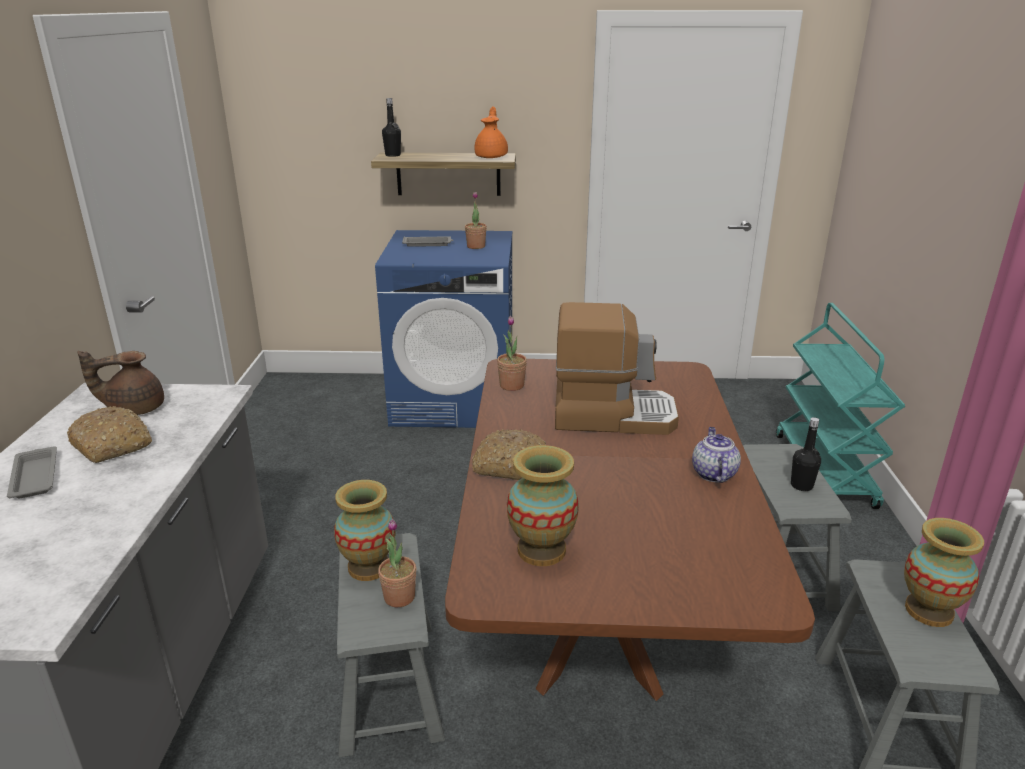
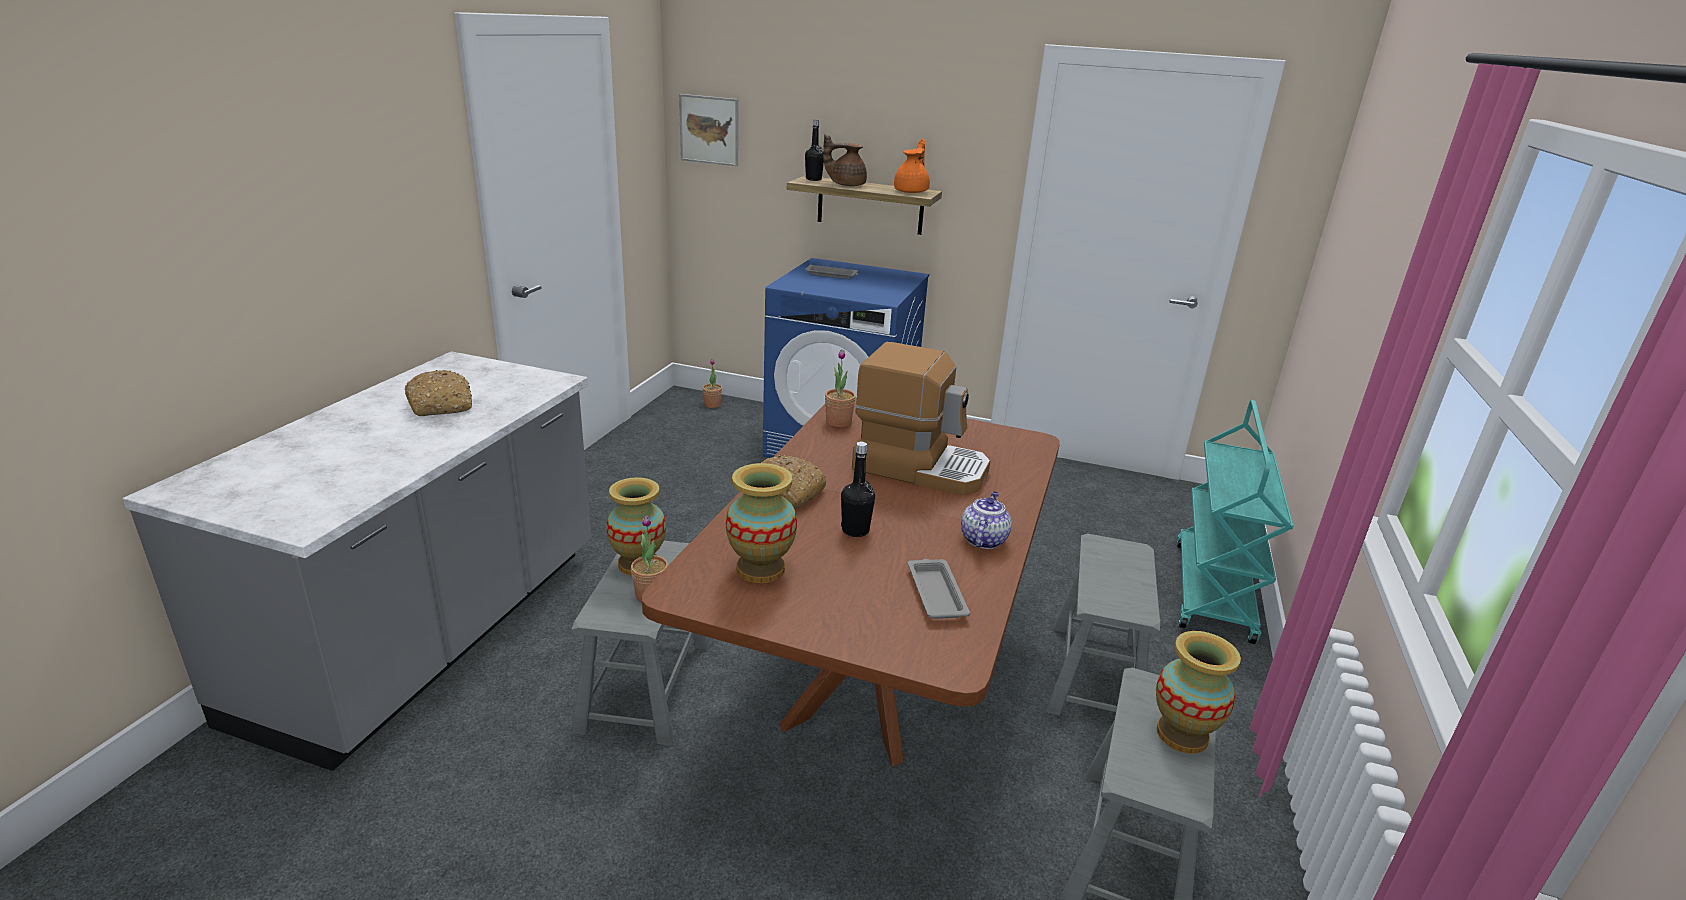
camera: 15 degrees right, 0 degrees up
(35, 476) = (367, 418): grey tray -> grey tray (936, 593)
(134, 408) = (477, 379): brown teapot -> brown teapot (846, 185)
(276, 117) = (709, 130): none -> picture
(476, 246) = (878, 284): potted plant -> potted plant (712, 405)
(801, 485) = (1123, 585): black bottle -> black bottle (855, 530)

